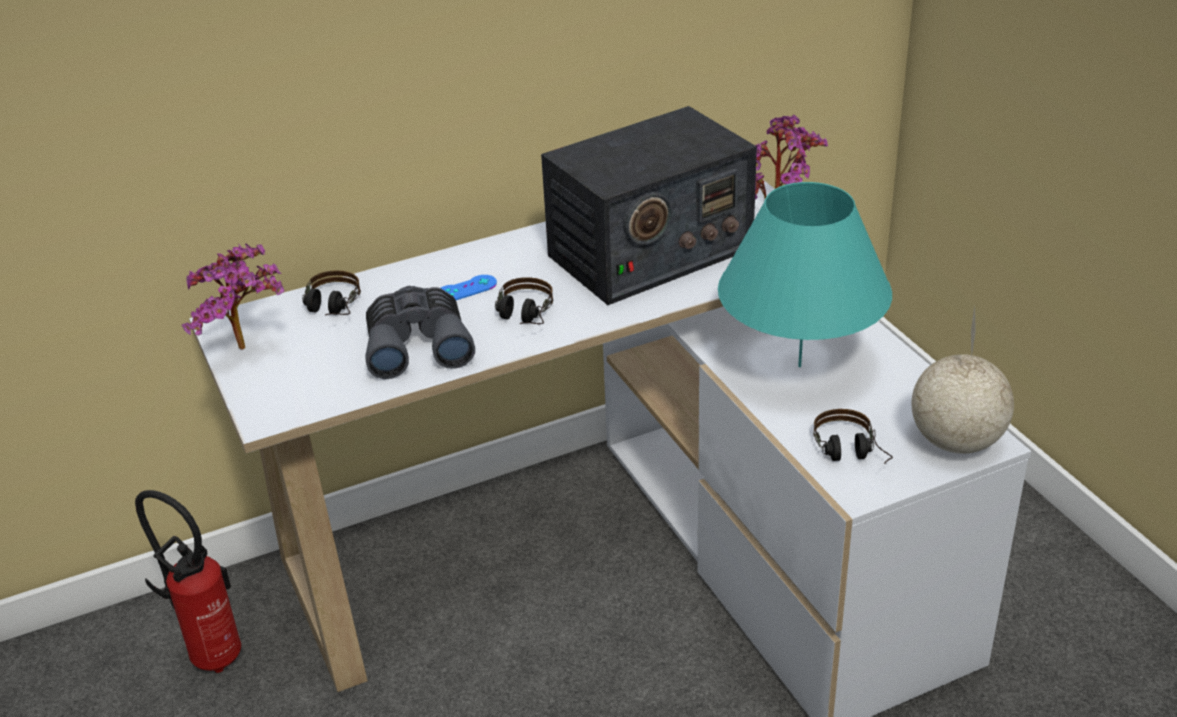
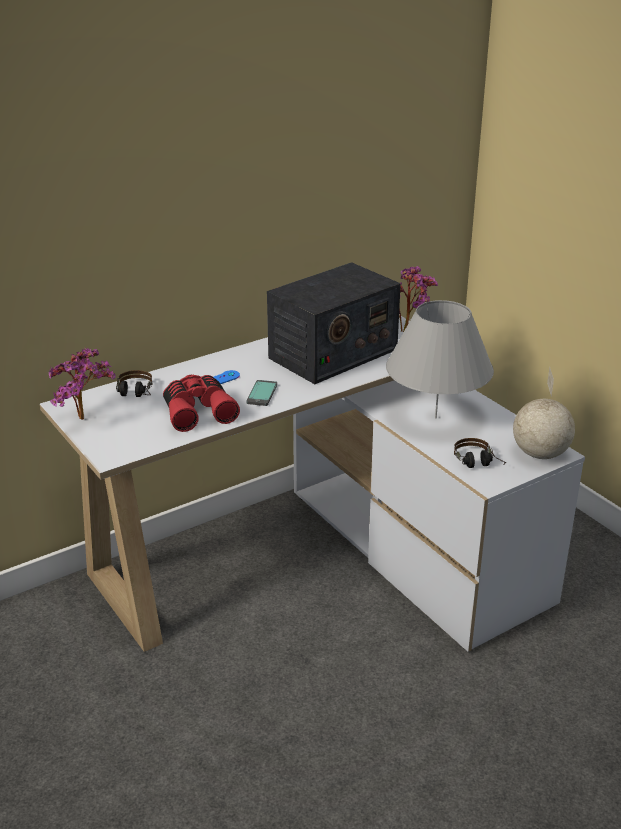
camera: 10 degrees left, 5 degrees down
(212, 653) = (52, 635): fire extinguisher -> none
(417, 344) = (198, 411): grey binoculars -> red binoculars
(522, 318) = (262, 394): headphones -> phone
(799, 366) = (435, 418): turquoise table lamp -> grey table lamp

